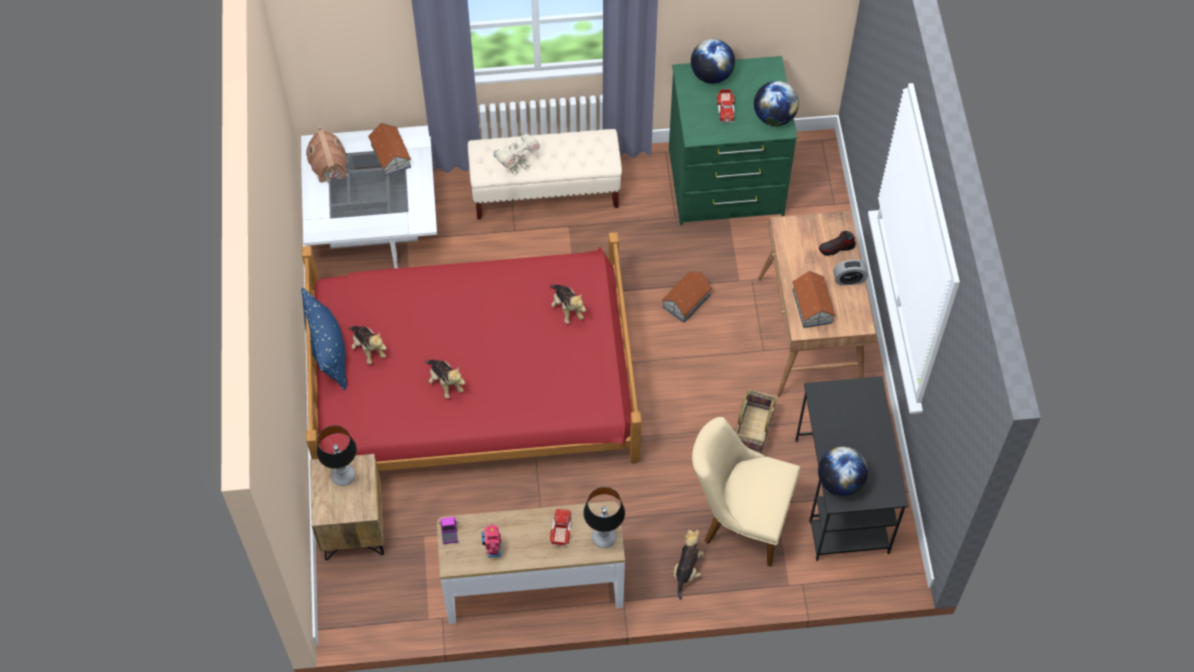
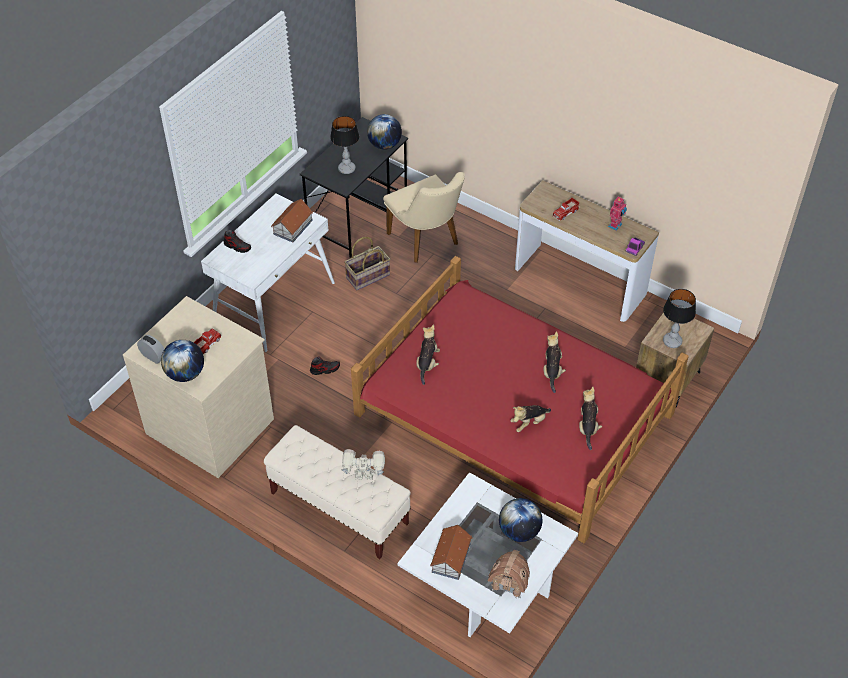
camera: 140 degrees left, 10 degrees down
(328, 351) = (617, 446): blue pillow -> none
(603, 537) = (544, 195): table lamp -> table lamp (347, 169)
(687, 301) = (325, 369): toy house -> shoe
(687, 570) = (482, 238): plush toy -> plush toy (529, 423)
(725, 184) = (211, 425): green dresser -> beige dresser
(774, 117) = (183, 317): globe -> globe (519, 531)
(810, 334) = (274, 302): brown desk -> white desk
(849, 279) = (253, 226): alarm clock -> alarm clock (153, 356)

